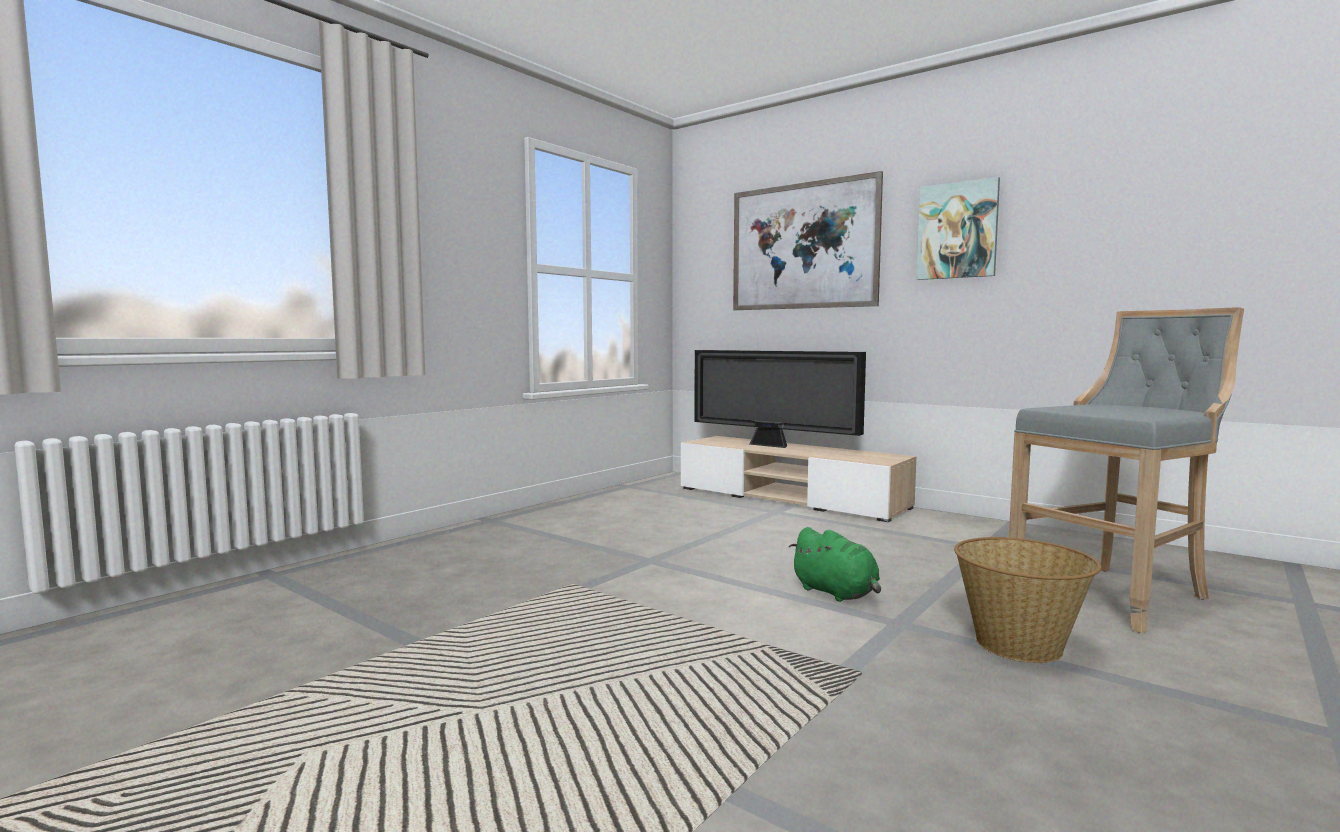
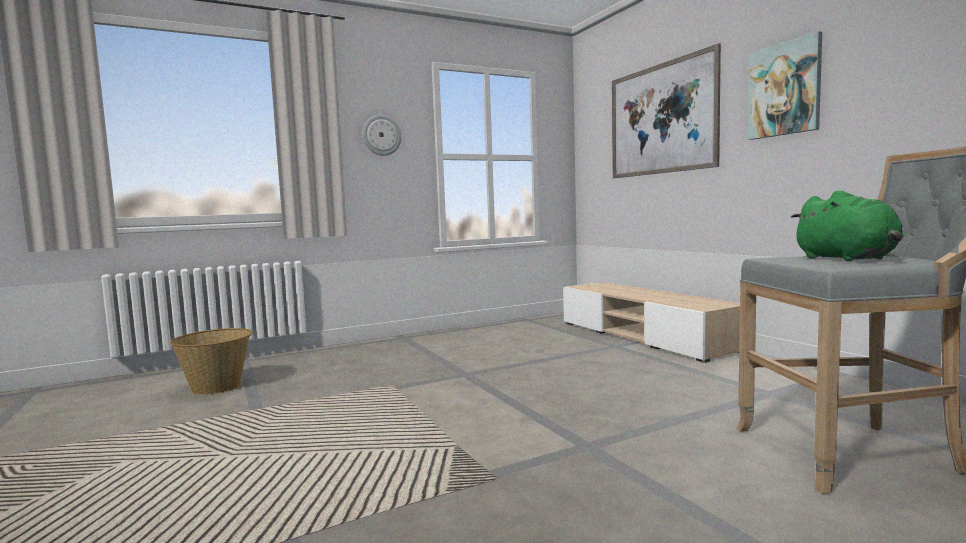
camera: 25 degrees right, 0 degrees up
(464, 231) = (381, 135): none -> wall clock
(772, 445) = (632, 291): television -> none
(837, 593) = (570, 415): green plush toy -> green plush toy (847, 259)
(1019, 644) = (671, 481): basket -> basket (217, 387)

